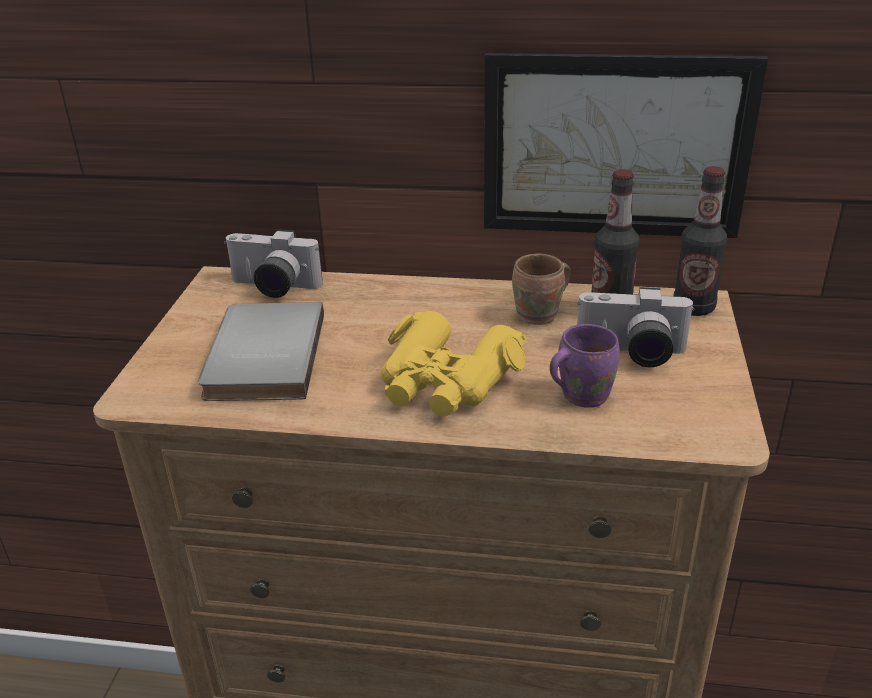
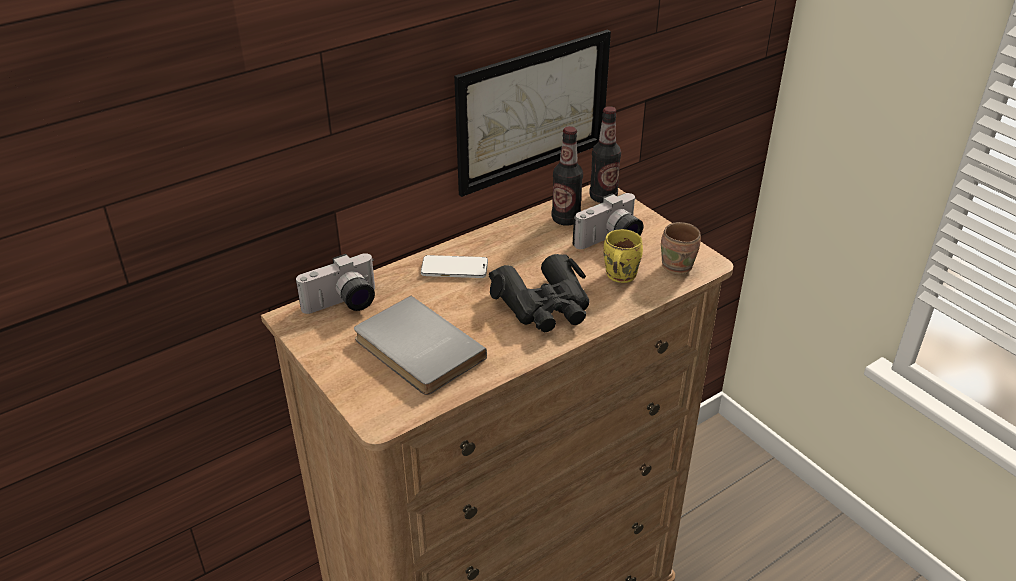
camera: 45 degrees left, 5 degrees up
(415, 304) = (454, 269): none -> phone
(446, 381) = (544, 305): yellow binoculars -> black binoculars
(541, 316) = (535, 240): brown mug -> brown mug (679, 266)
(580, 394) = (618, 275): purple mug -> yellow mug

